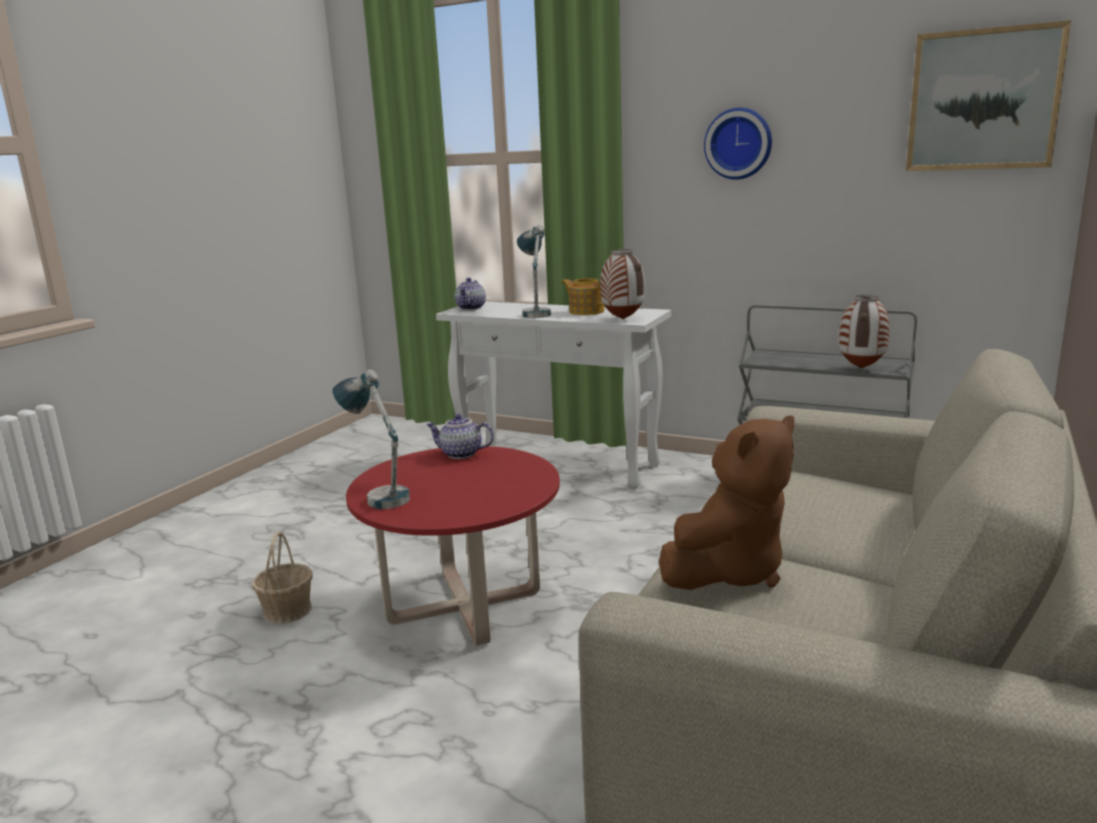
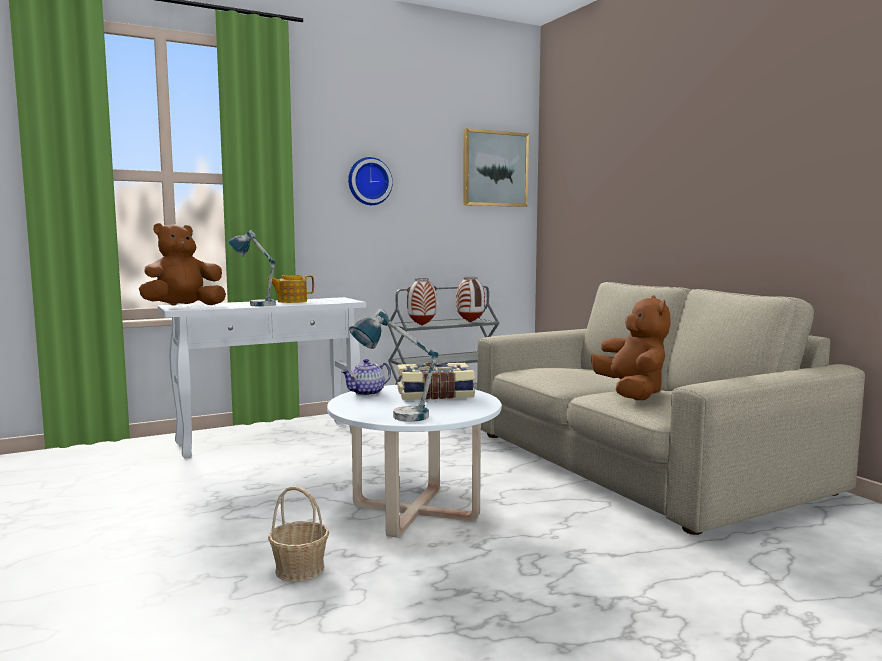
camera: 55 degrees left, 10 degrees down
(464, 606) = (415, 512): red coffee table -> white coffee table
(471, 308) = (183, 307): teapot -> brown plush toy
(496, 480) = (435, 395): none -> book
(622, 319) = (338, 301): vase -> vase (421, 325)

